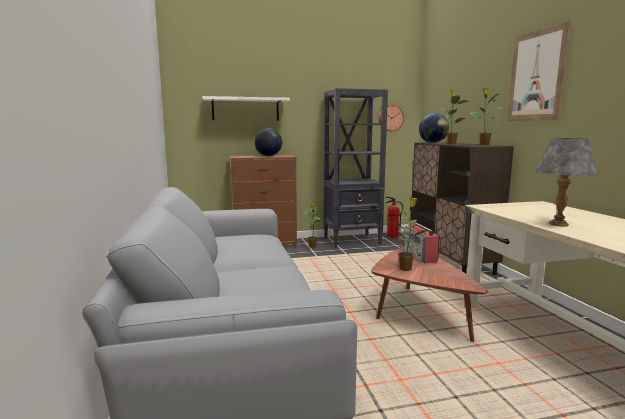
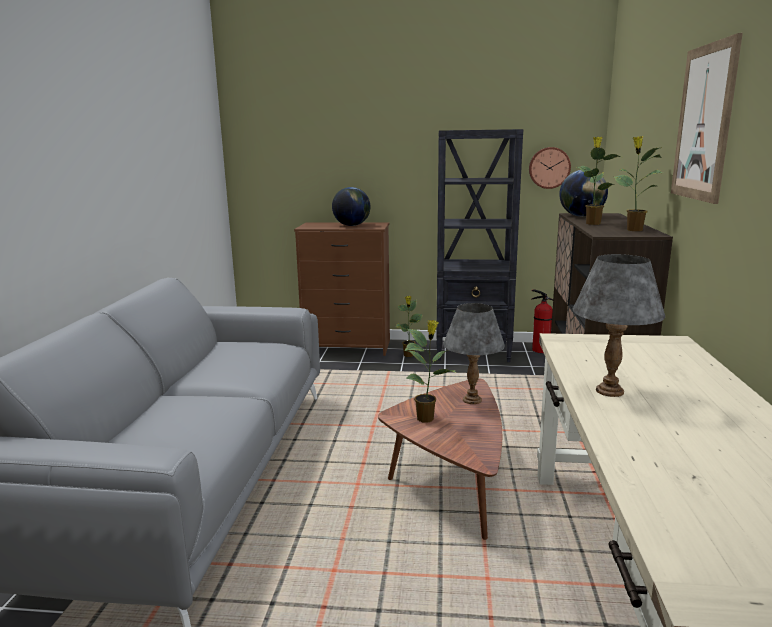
camera: 20 degrees right, 5 degrees up
(245, 109) = (328, 159): white shelf -> none
(420, 256) = (472, 400): radio -> grey table lamp

